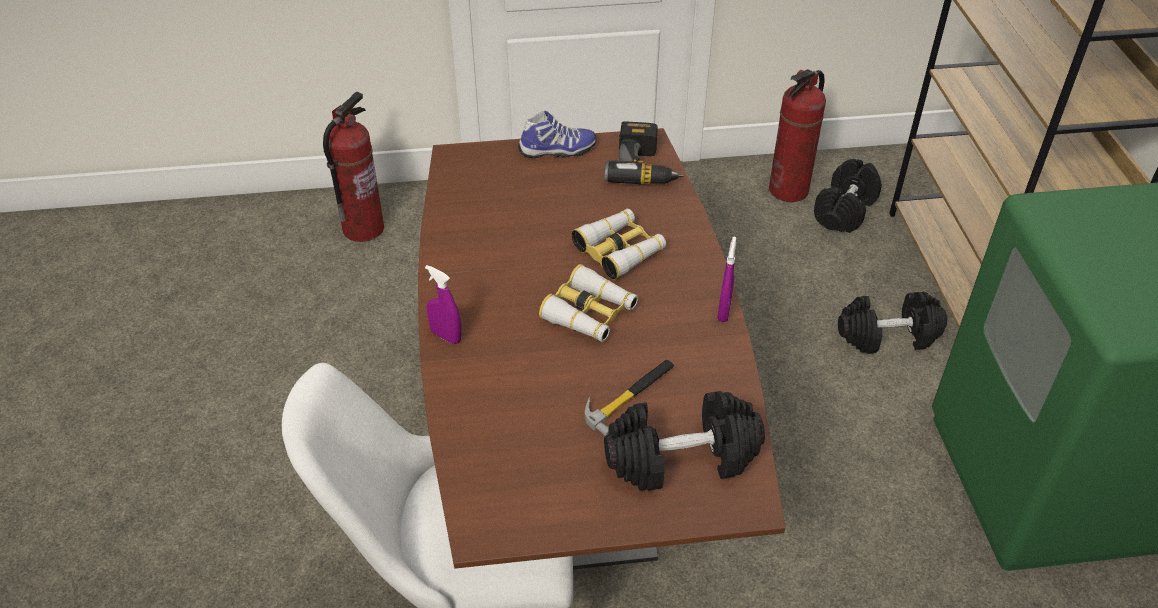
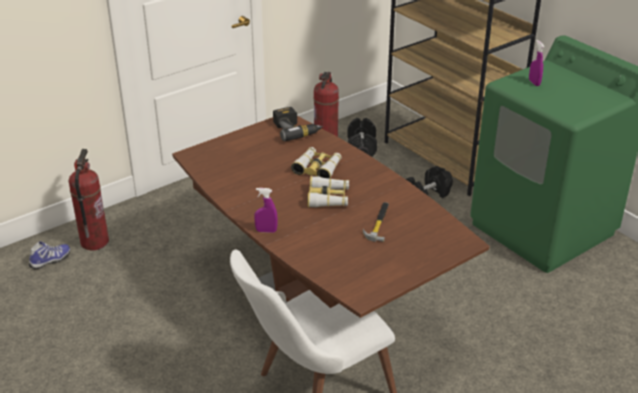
camera: 30 degrees left, 10 degrees down
(557, 151) = (244, 136): shoe -> shoe (51, 260)
(682, 458) = (424, 237): black dumbbell -> none
(724, 311) = (390, 176): purple spray bottle -> purple spray bottle (534, 83)

